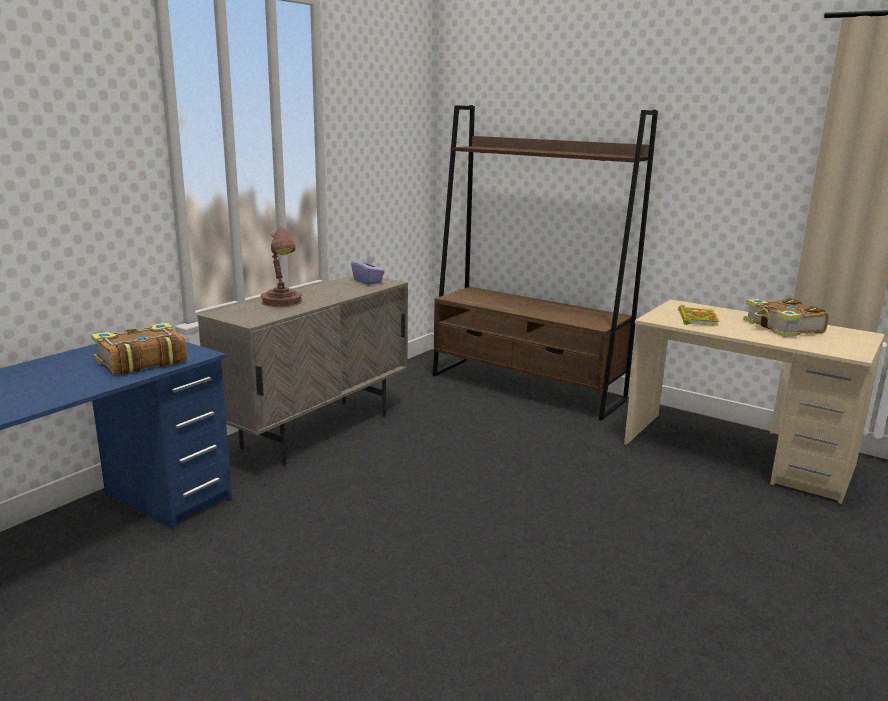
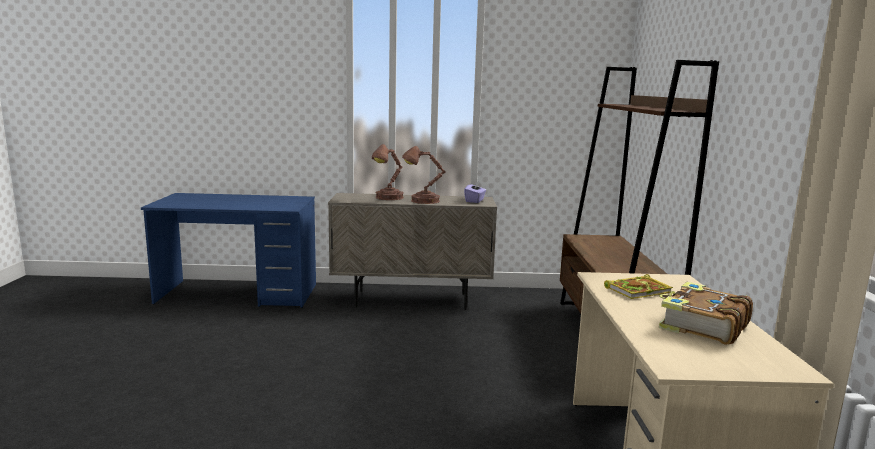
camera: 55 degrees right, 5 degrees down
(140, 361) = (264, 204): book -> none
(329, 295) = (422, 201): none -> brown table lamp

